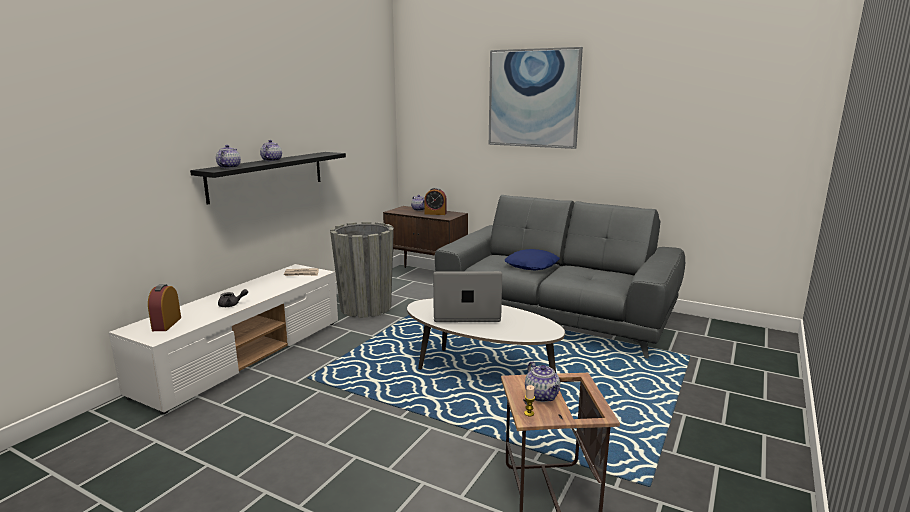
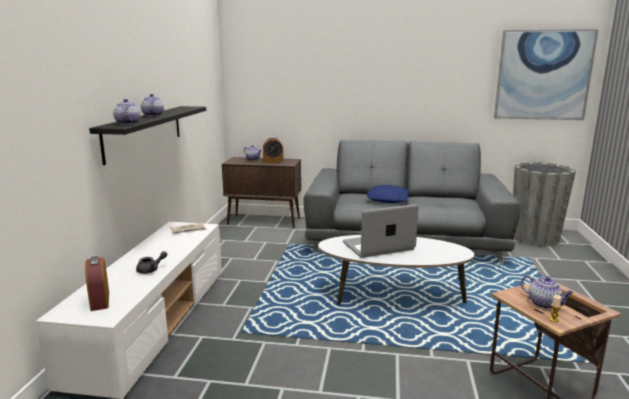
camera: 20 degrees left, 0 degrees up
(366, 308) = (234, 257): grey planter -> grey planter (534, 238)
(533, 98) = (361, 53): picture -> picture (543, 75)

